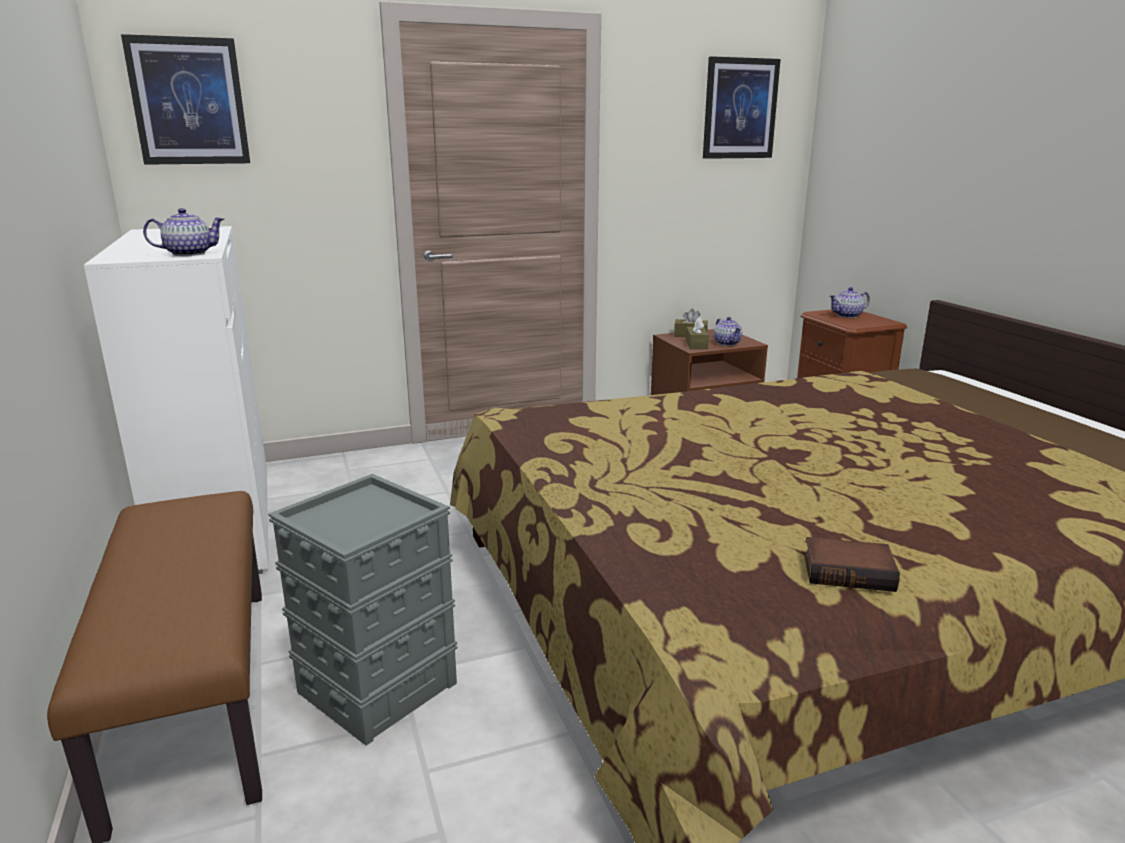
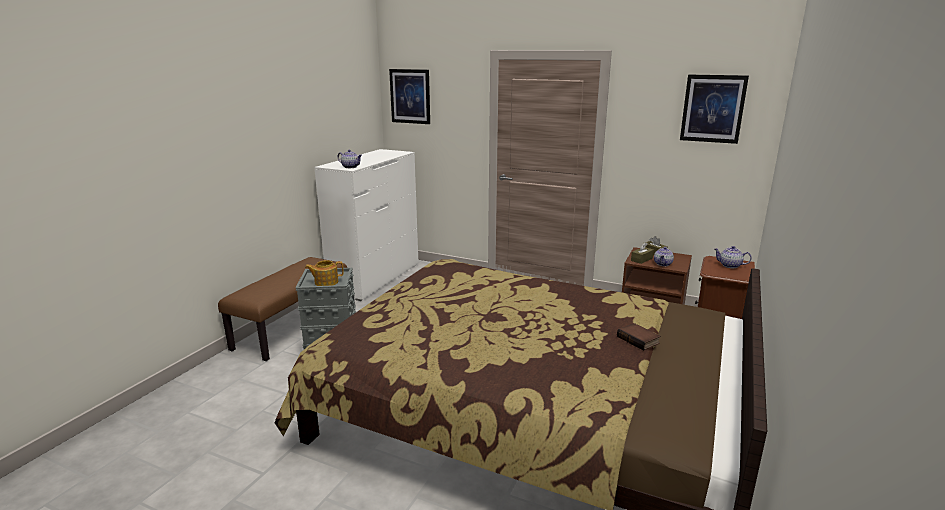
camera: 45 degrees right, 0 degrees up
(374, 520) = (325, 282): none -> teapot
(849, 571) = (398, 357): book -> book (639, 340)

